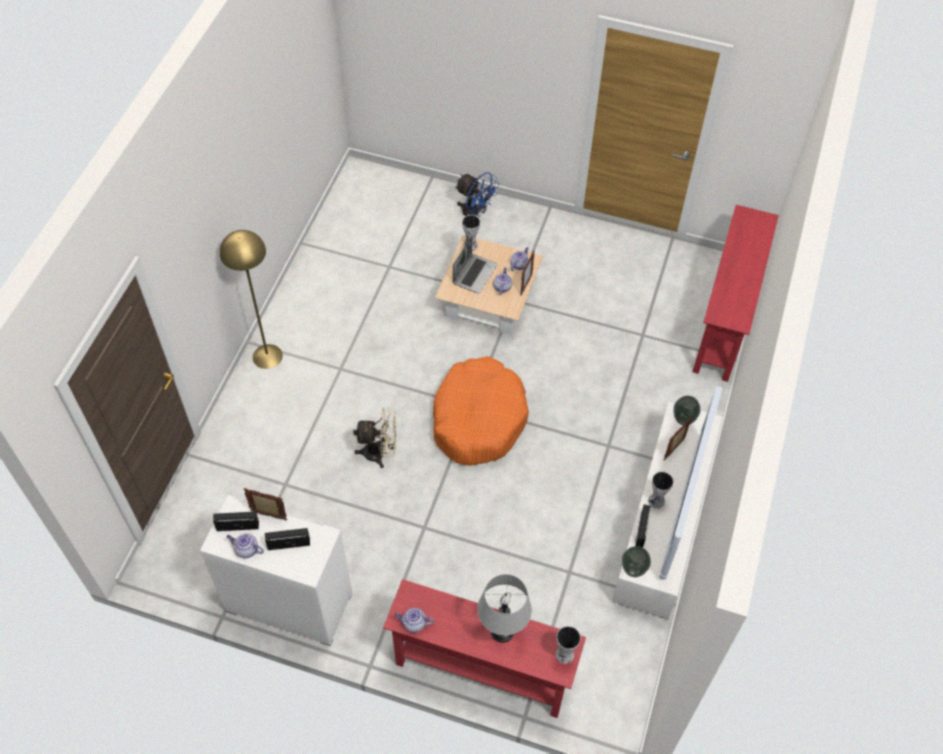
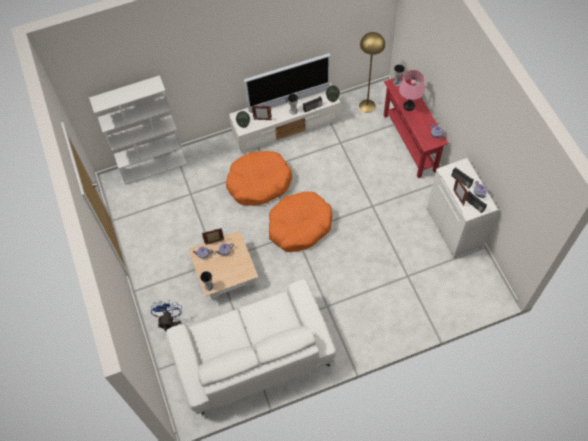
camera: 125 degrees left, 5 degrees up
(267, 356) = (351, 347): yellow floor lamp -> yellow floor lamp (367, 106)
(359, 261) = (253, 355): none -> white sofa
(380, 453) = (355, 251): beige fan -> none
(474, 273) = (227, 270): laptop -> none
(502, 631) = (409, 106): grey table lamp -> pink table lamp
(590, 420) = (259, 183): none -> orange dog bed
(725, 322) = (154, 166): red console table -> white bookcase

